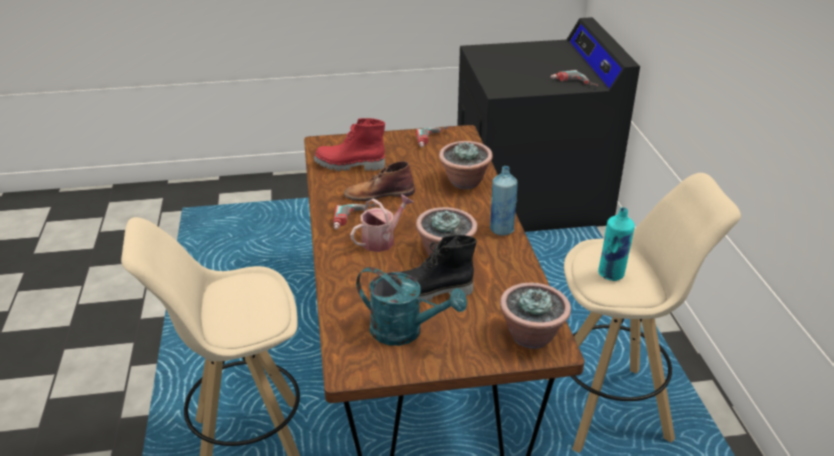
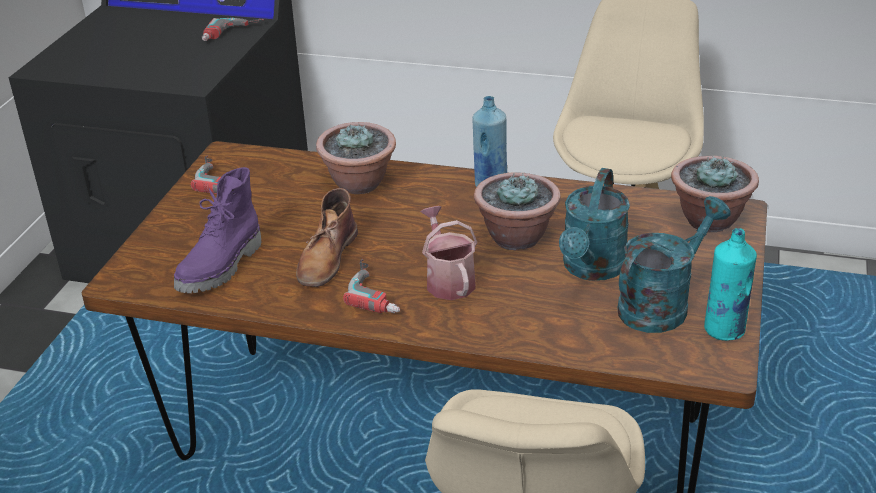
camera: 65 degrees left, 0 degrees up
(349, 165) = (222, 267): red boot -> purple boot
(428, 293) = (591, 269): black boot -> turquoise watering can
(611, 274) = (626, 142): turquoise bottle -> turquoise bottle (724, 330)

